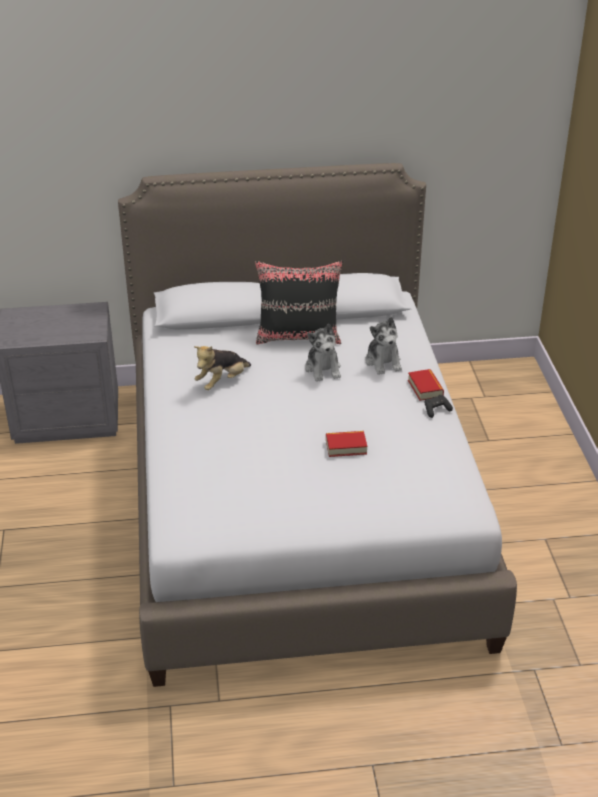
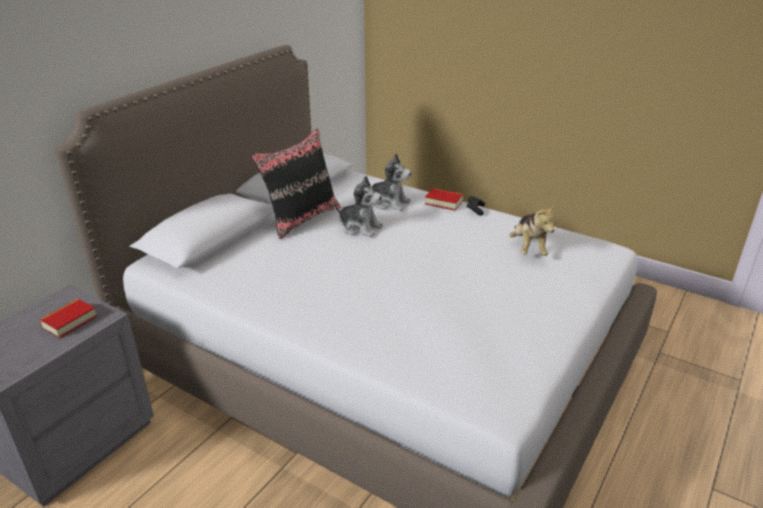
camera: 50 degrees left, 5 degrees down
(222, 382) = (304, 277): plush toy -> plush toy (528, 248)
(346, 447) = (474, 262): book -> book (70, 322)

